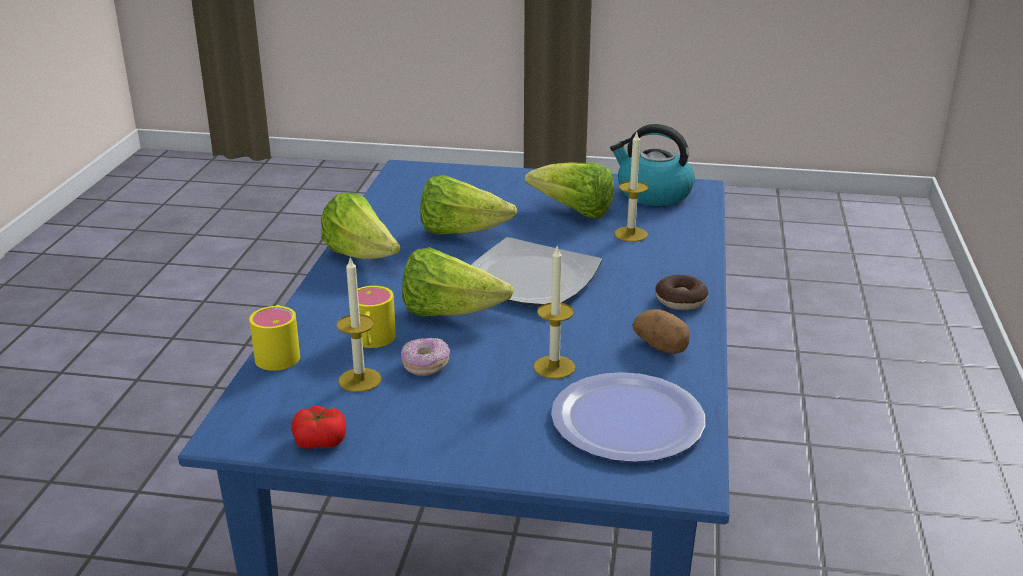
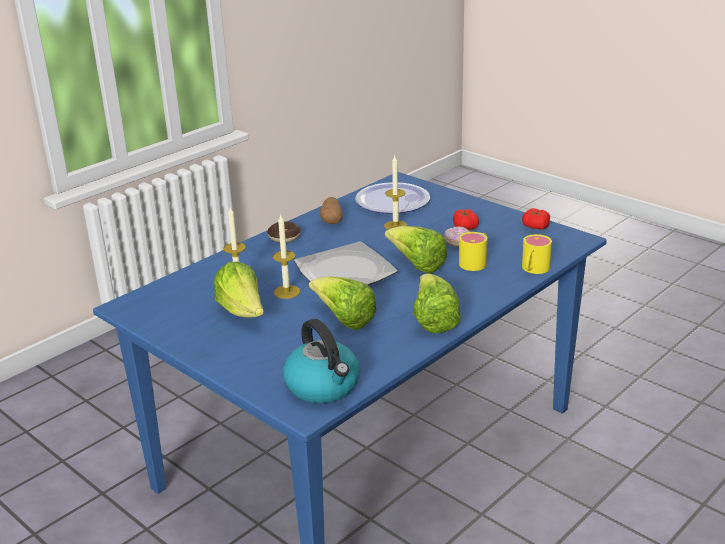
camera: 145 degrees left, 0 degrees up
(359, 380) = (498, 245): candle -> candle (286, 292)
(441, 400) = (465, 227): none -> tomato
(652, 194) = (164, 310): kettle -> kettle (324, 386)

